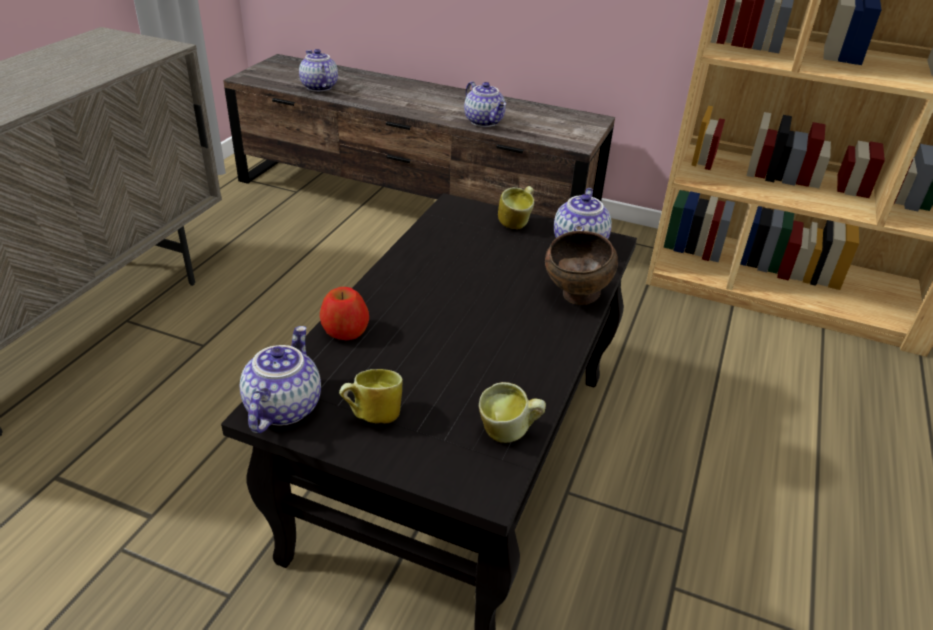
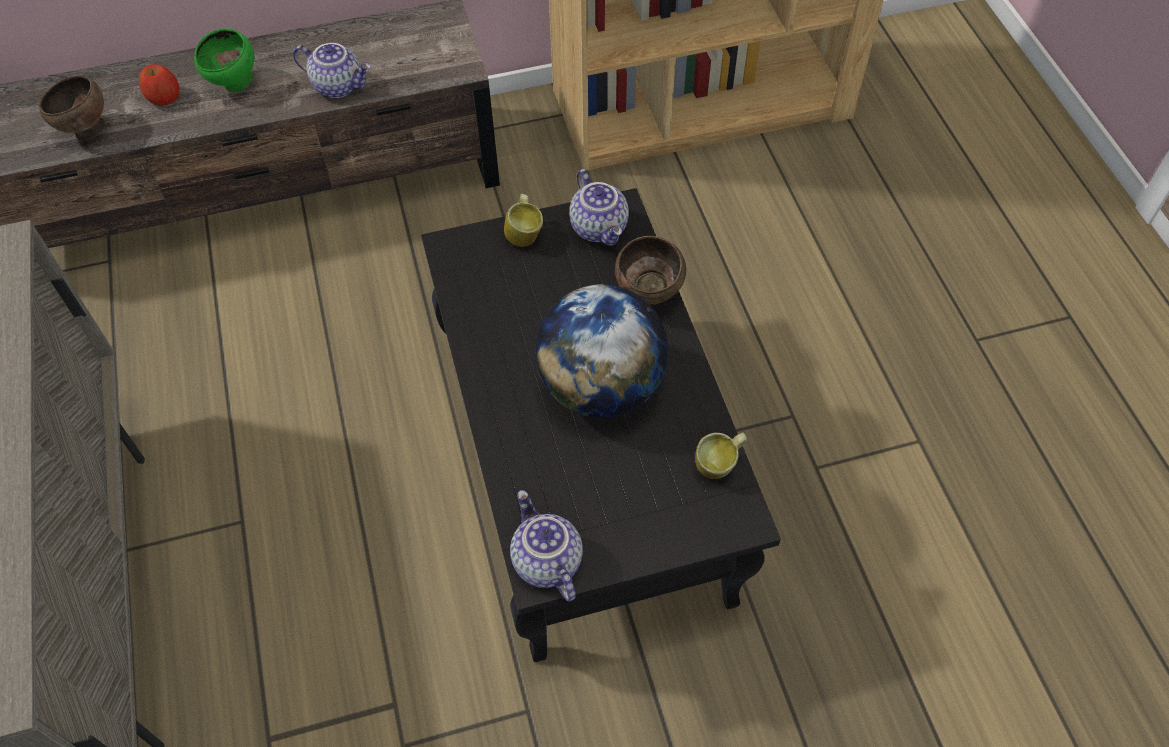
camera: 35 degrees left, 20 degrees up
(318, 87) = (86, 131): teapot -> brown bowl
(345, 330) = (510, 457): apple -> apple (164, 97)
(372, 416) = (615, 520): mug -> none
(423, 100) = (235, 85): none -> green bowl
(469, 329) = (601, 387): none -> globe

